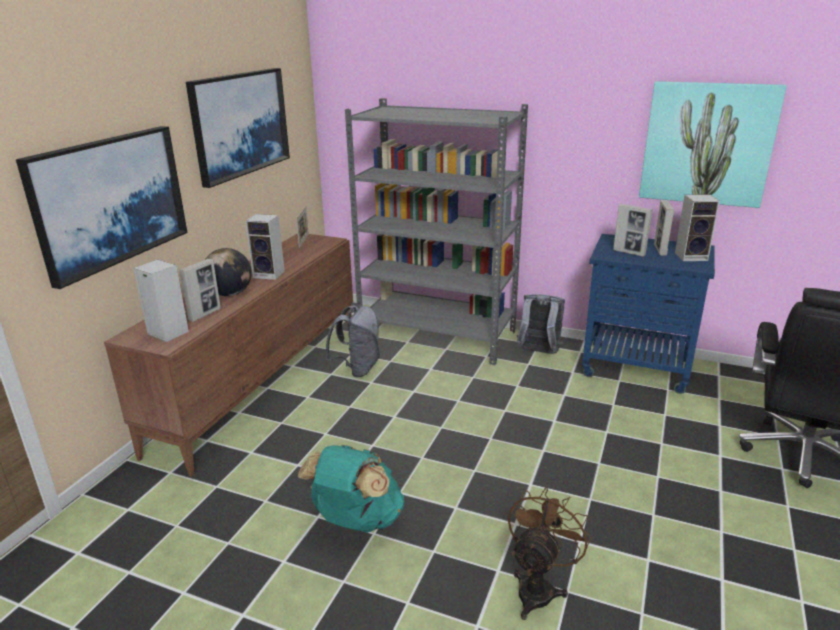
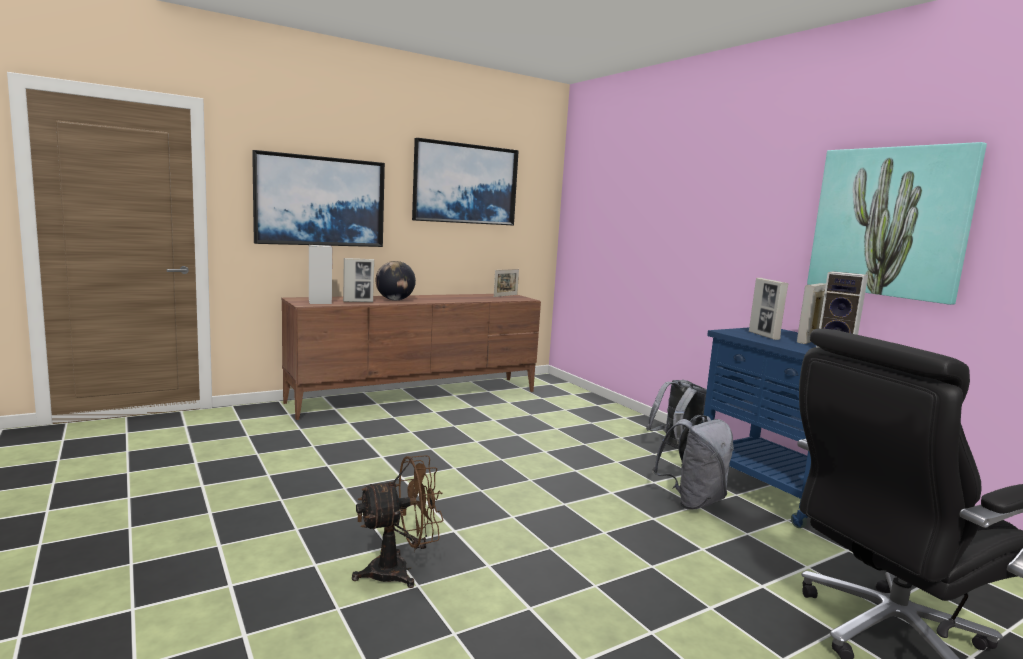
camera: 35 degrees right, 15 degrees down
(270, 274) = (442, 300): speaker -> none
(356, 521) = (345, 477): turquoise backpack -> none
(357, 368) = (497, 410): grey backpack -> grey backpack (692, 501)
(438, 335) = (599, 414): grey bookcase -> none

